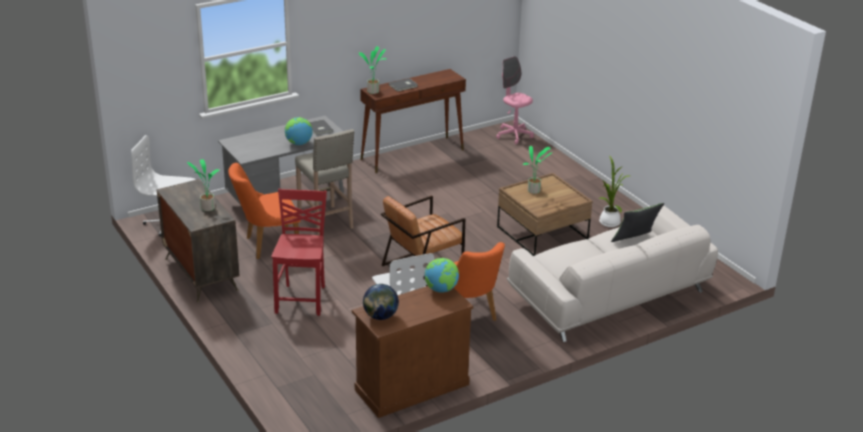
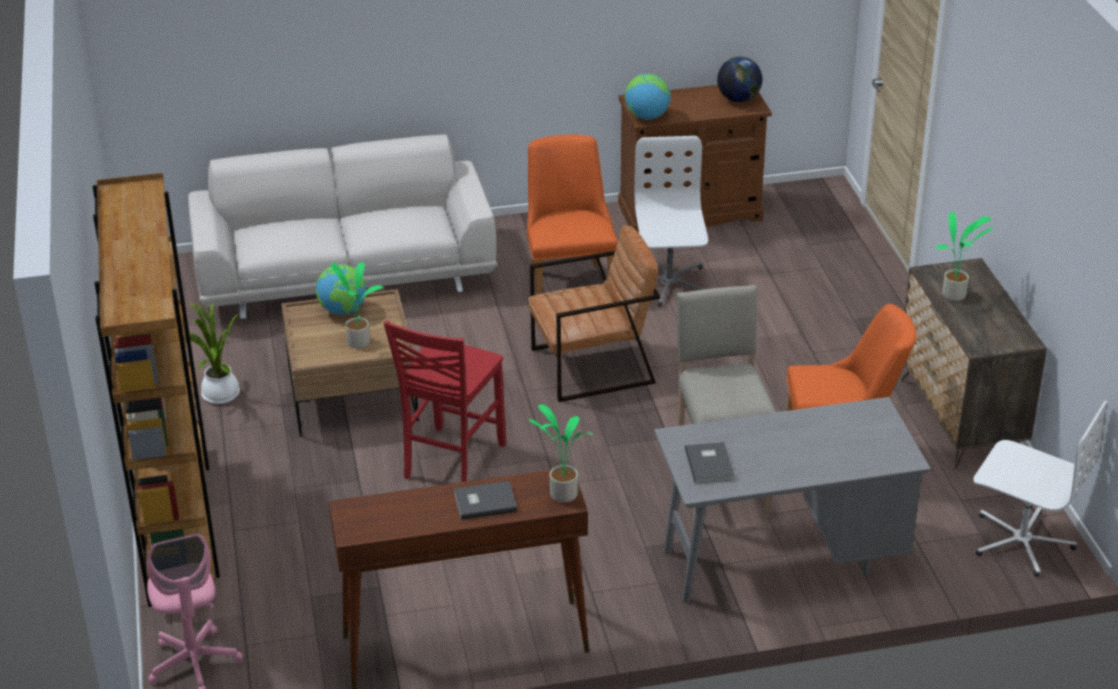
camera: 160 degrees left, 5 degrees up
(298, 143) = (764, 428): globe -> globe (343, 310)
(302, 299) = (801, 347): red chair -> red chair (451, 461)
(568, 172) = (178, 525): none -> brown bookcase
(635, 240) = (287, 228): green pillow -> none

